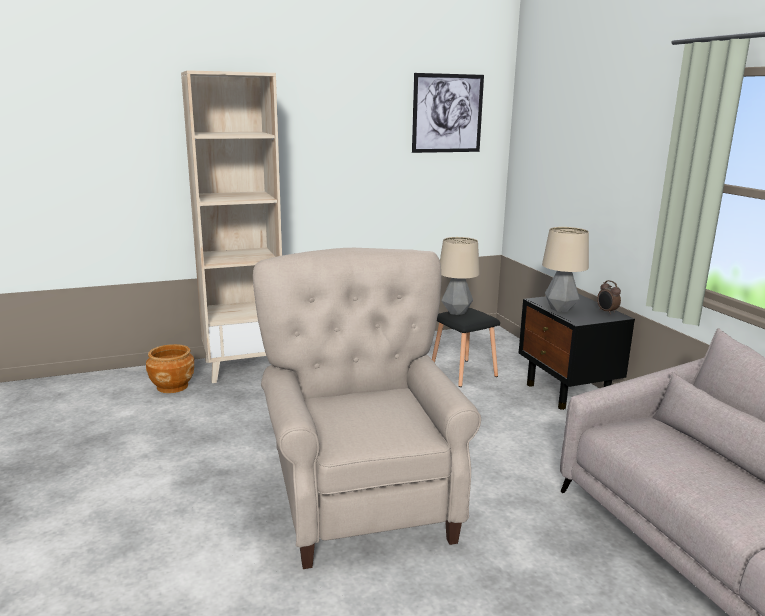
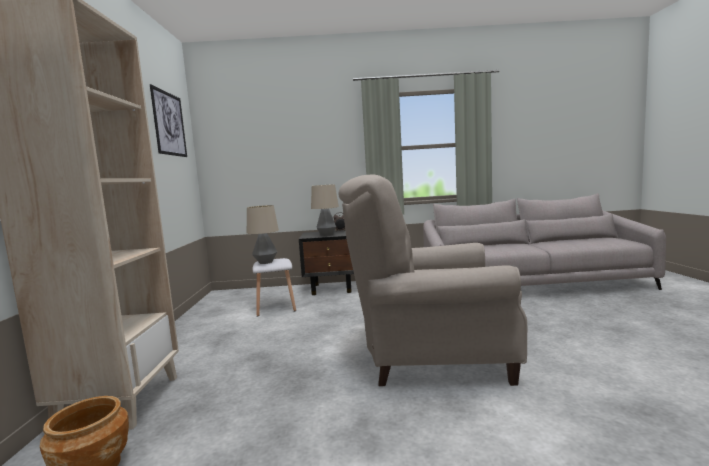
camera: 70 degrees left, 10 degrees down
(464, 373) = (276, 307): black stool -> white stool

